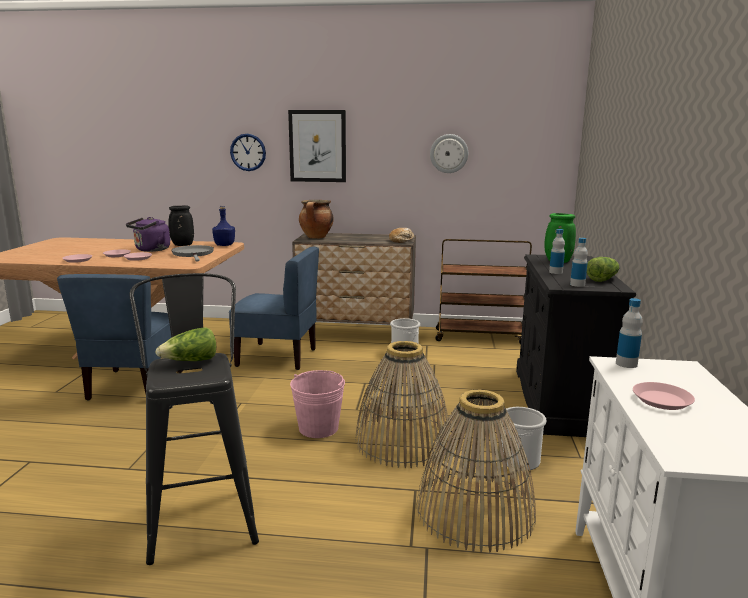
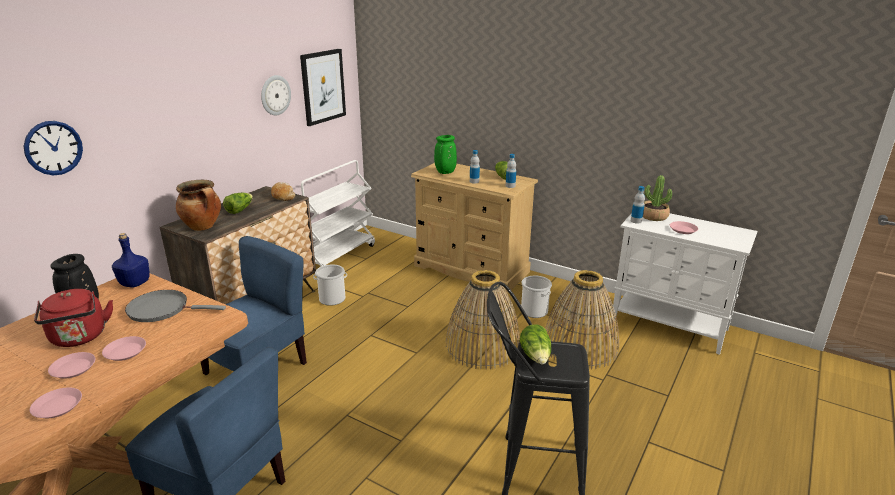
camera: 65 degrees left, 10 degrees up
(151, 250) = (79, 338): purple kettle -> red kettle
(317, 146) = (148, 117): picture -> picture (323, 86)
(318, 428) = (434, 379): pink bucket -> none
(357, 238) = (239, 210): none -> lettuce
(480, 336) = (337, 255): brown cart -> white cart
(559, 401) = (471, 269): black dresser -> beige dresser
(675, 374) = (653, 216): none -> potted plant

